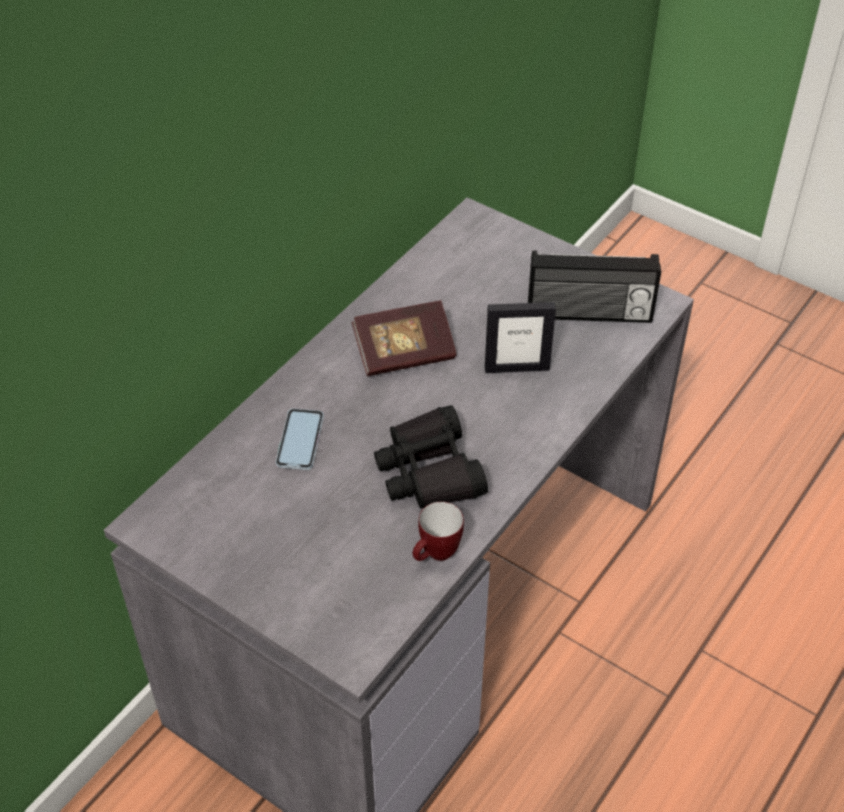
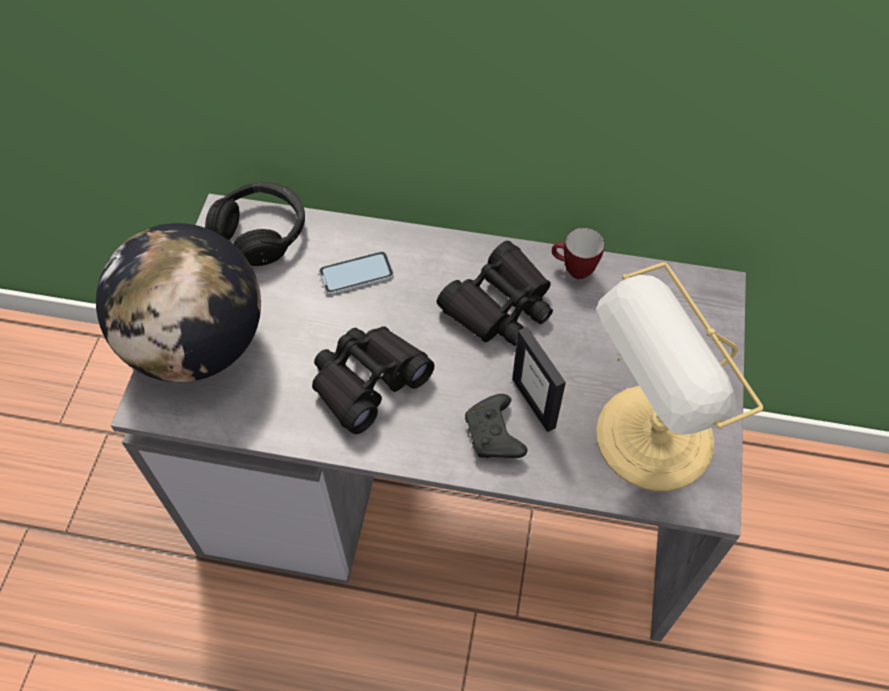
camera: 65 degrees right, 10 degrees up
(192, 498) = (262, 231): none -> black headphones
(304, 593) = (197, 345): none -> globe
(404, 353) = (499, 306): book -> black binoculars
(436, 556) = (274, 424): mug -> mug (573, 270)
(534, 404) = (494, 435): none -> black game controller
(589, 314) = (648, 440): radio -> table lamp

